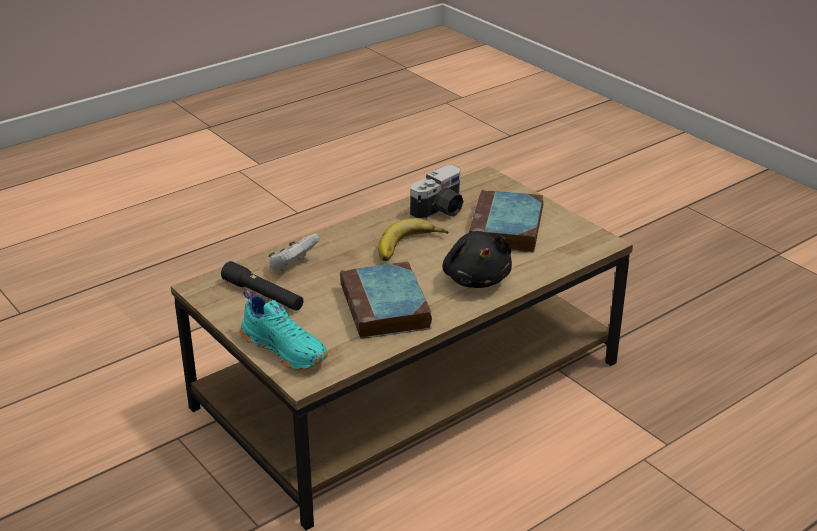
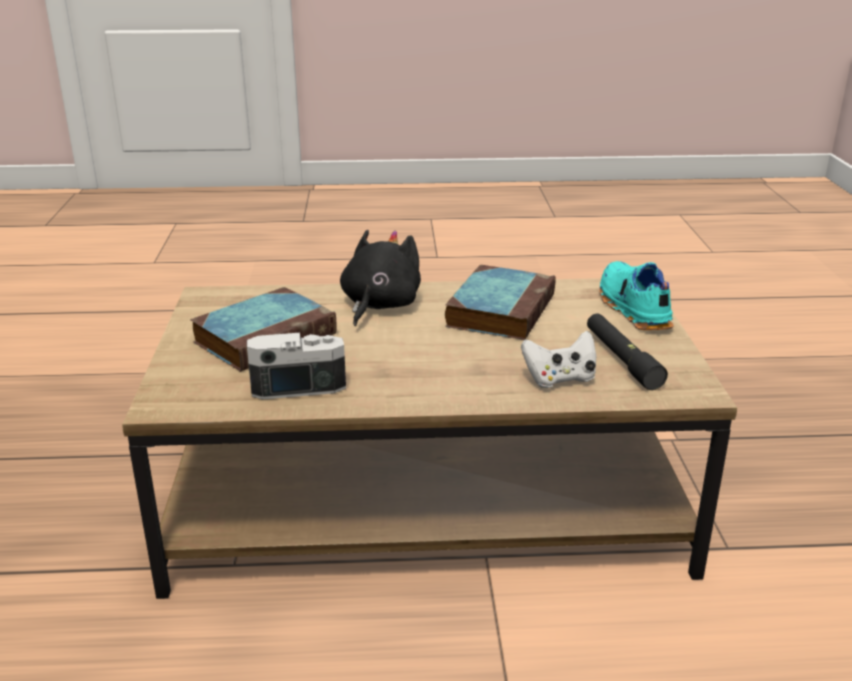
camera: 145 degrees left, 5 degrees down
(410, 247) = (399, 353): banana -> none

